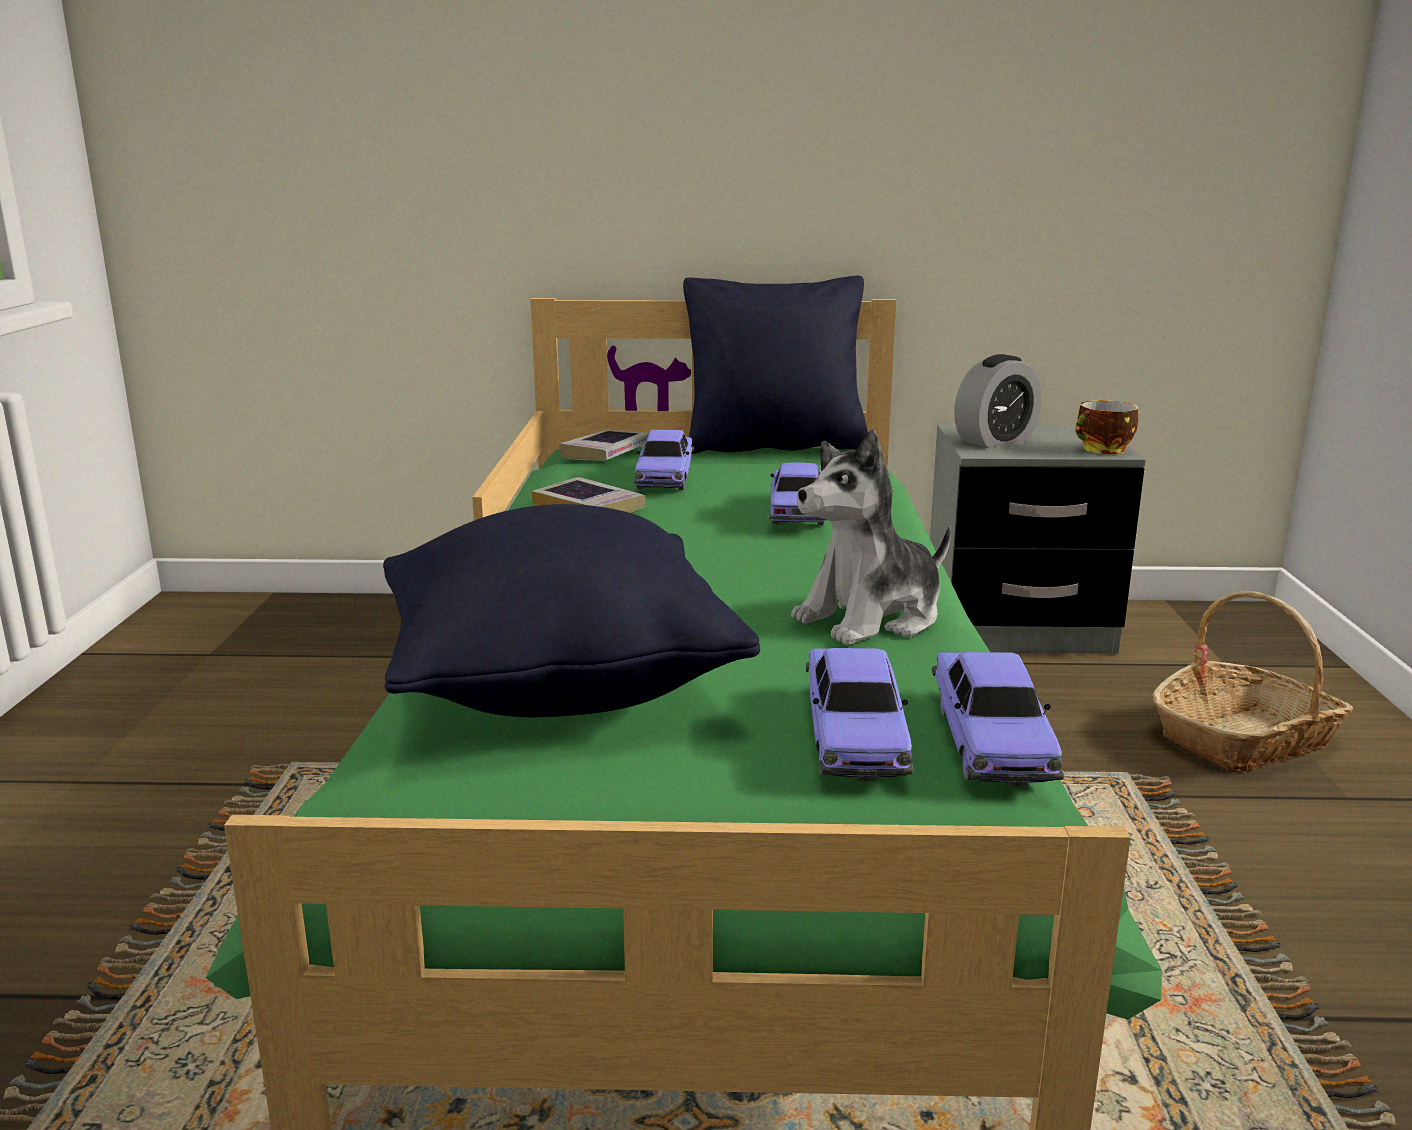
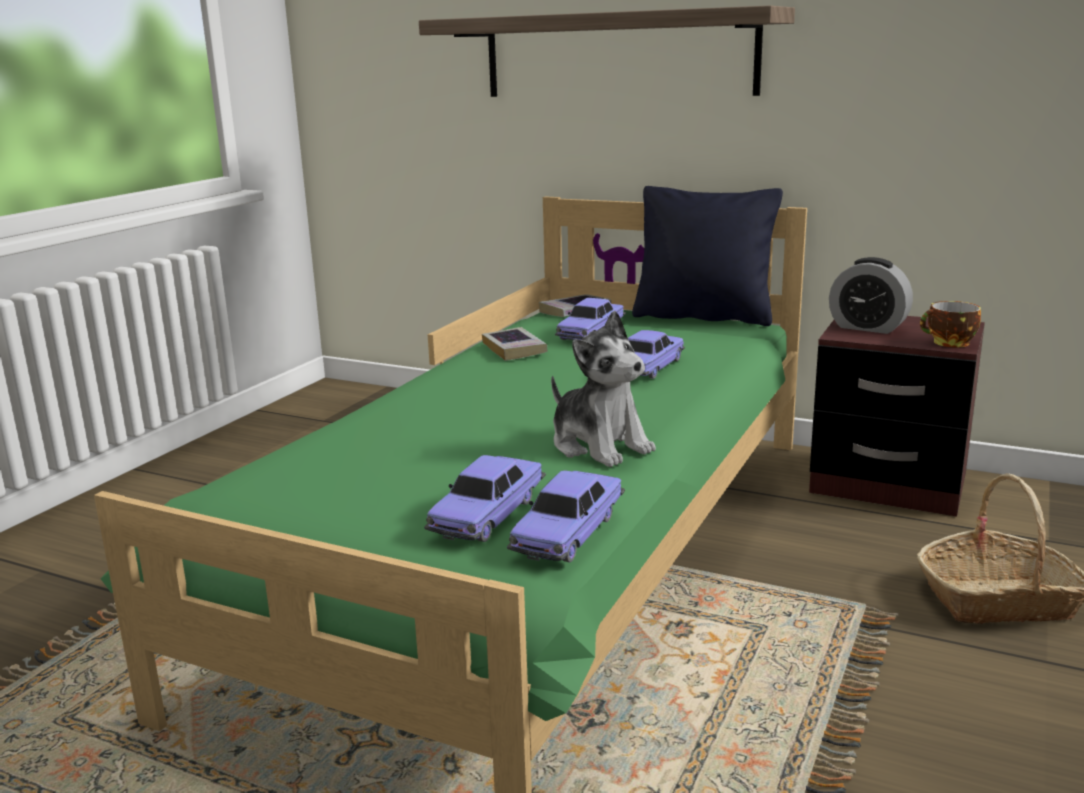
camera: 25 degrees right, 0 degrees up
(559, 688) = (359, 459): black pillow -> none
(632, 101) = (617, 55): none -> shelf
(872, 618) = (599, 445): plush toy -> plush toy turned 120 degrees counterclockwise
(995, 441) = (867, 327): alarm clock -> alarm clock turned 45 degrees clockwise
(1017, 628) = (888, 483): grey nightstand -> brown nightstand

